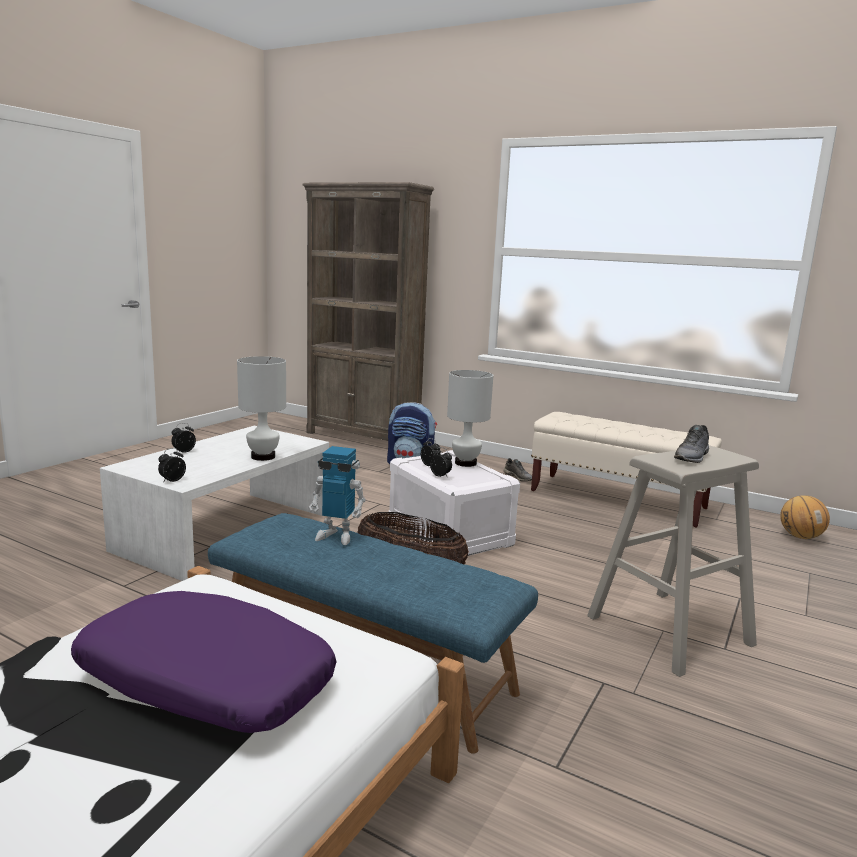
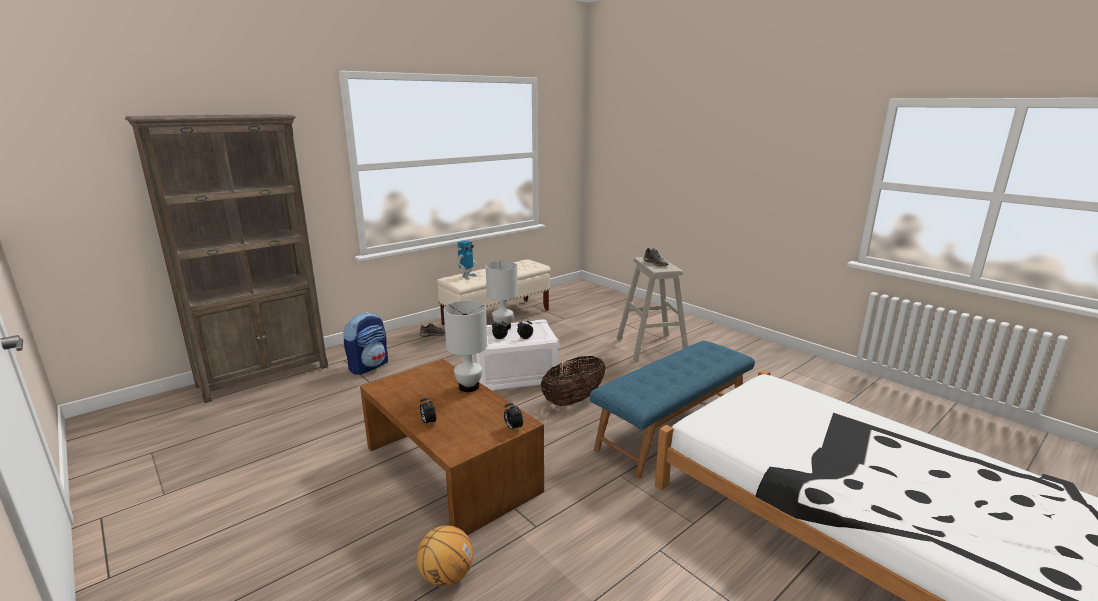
camera: 70 degrees left, 5 degrees up
(204, 682) = (802, 423): purple pillow -> none
(227, 531) = (451, 468): white coffee table -> brown coffee table
(336, 535) = (648, 373): toy robot -> toy robot (468, 276)
(800, 537) = (571, 294): basketball -> basketball (446, 576)

